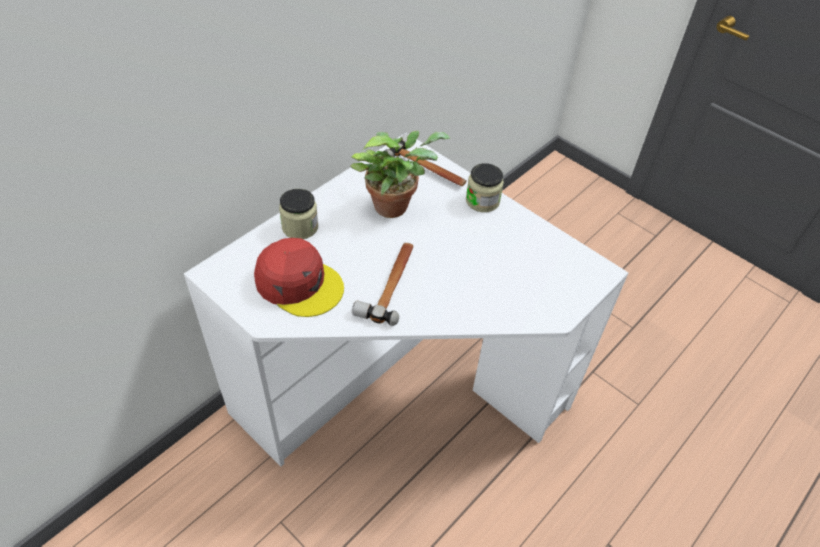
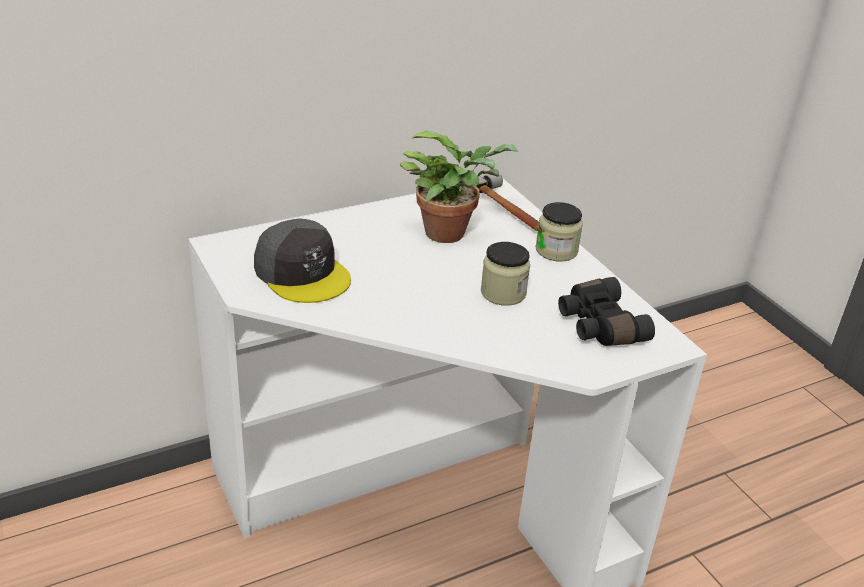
camera: 20 degrees right, 15 degrees down
(299, 283) = (302, 273): red cap -> grey cap
(300, 227) = (333, 228): jar -> jar (503, 293)
(390, 284) = (403, 296): hammer -> none
(545, 268) = (598, 325): none -> black binoculars

